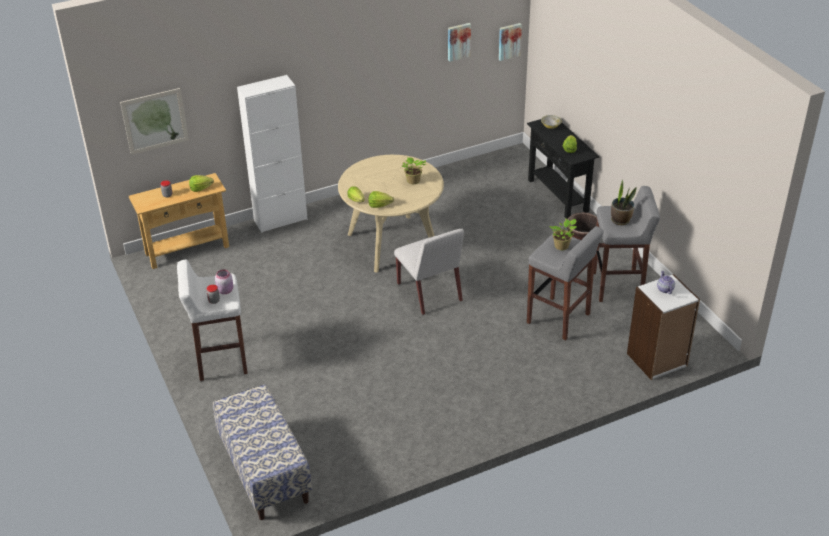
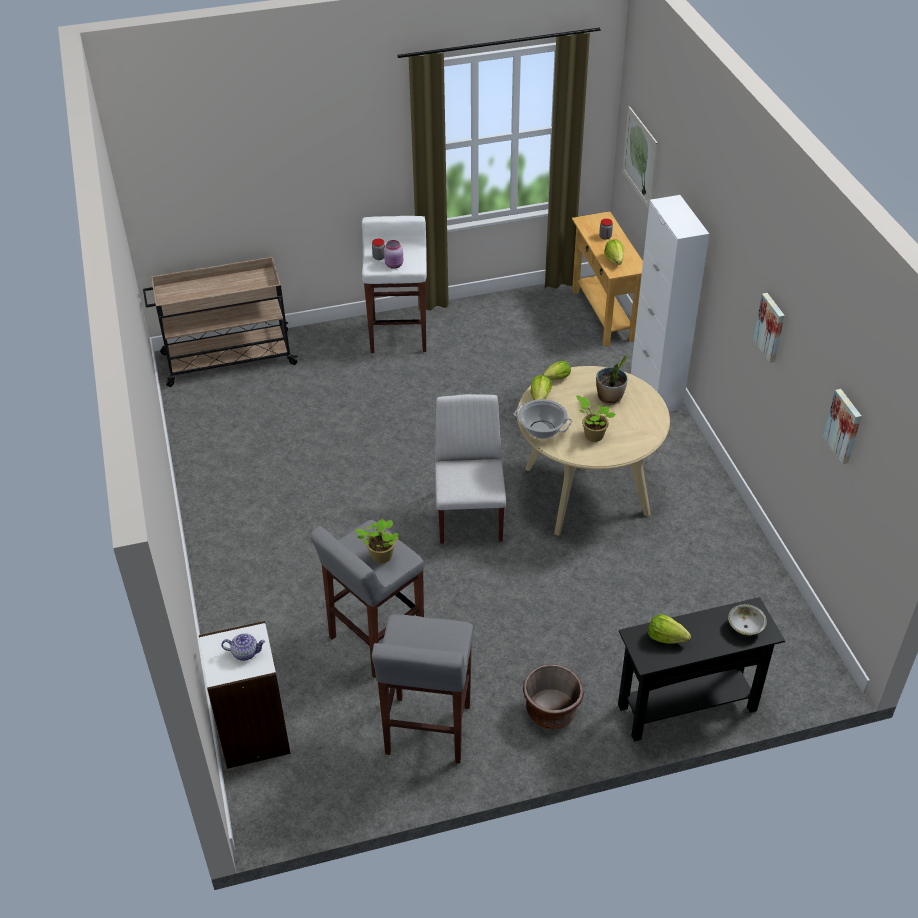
camera: 100 degrees right, 5 degrees up
(264, 470) = (227, 359): bench -> beige cart
(413, 201) = (542, 430): none -> cooking pot
(430, 293) = (469, 514): white chair -> white chair turned 105 degrees clockwise
(509, 41) = (891, 515): picture -> picture (771, 327)
(620, 220) = (424, 640): potted plant -> potted plant (610, 398)

